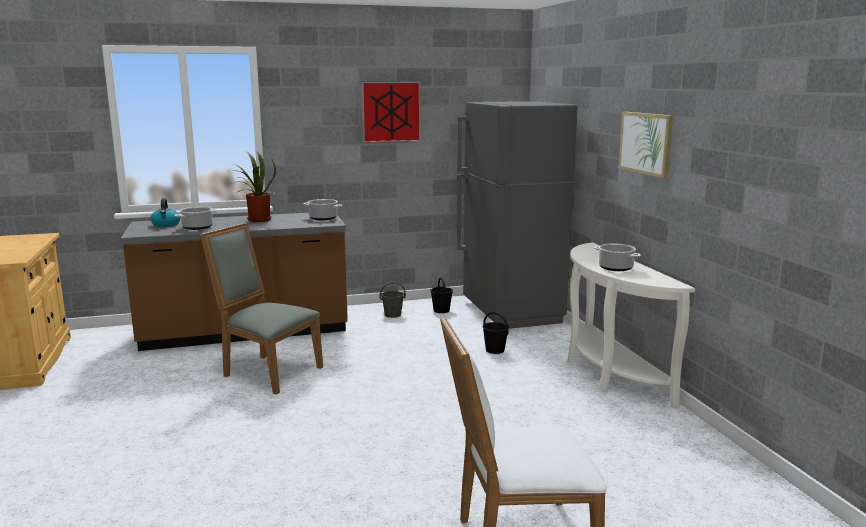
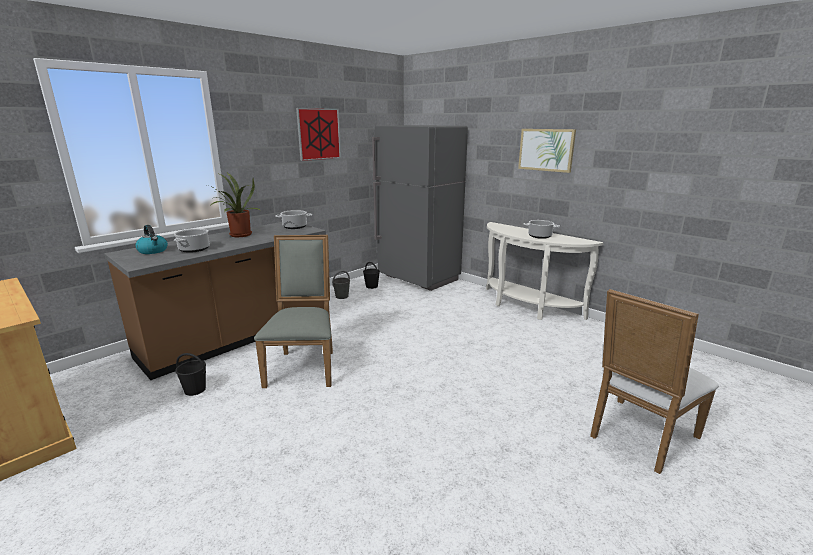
camera: 30 degrees left, 5 degrees up
(267, 371) = (304, 366): grey chair -> grey chair turned 90 degrees clockwise
(495, 350) = (444, 307): black bucket -> black bucket (195, 390)

